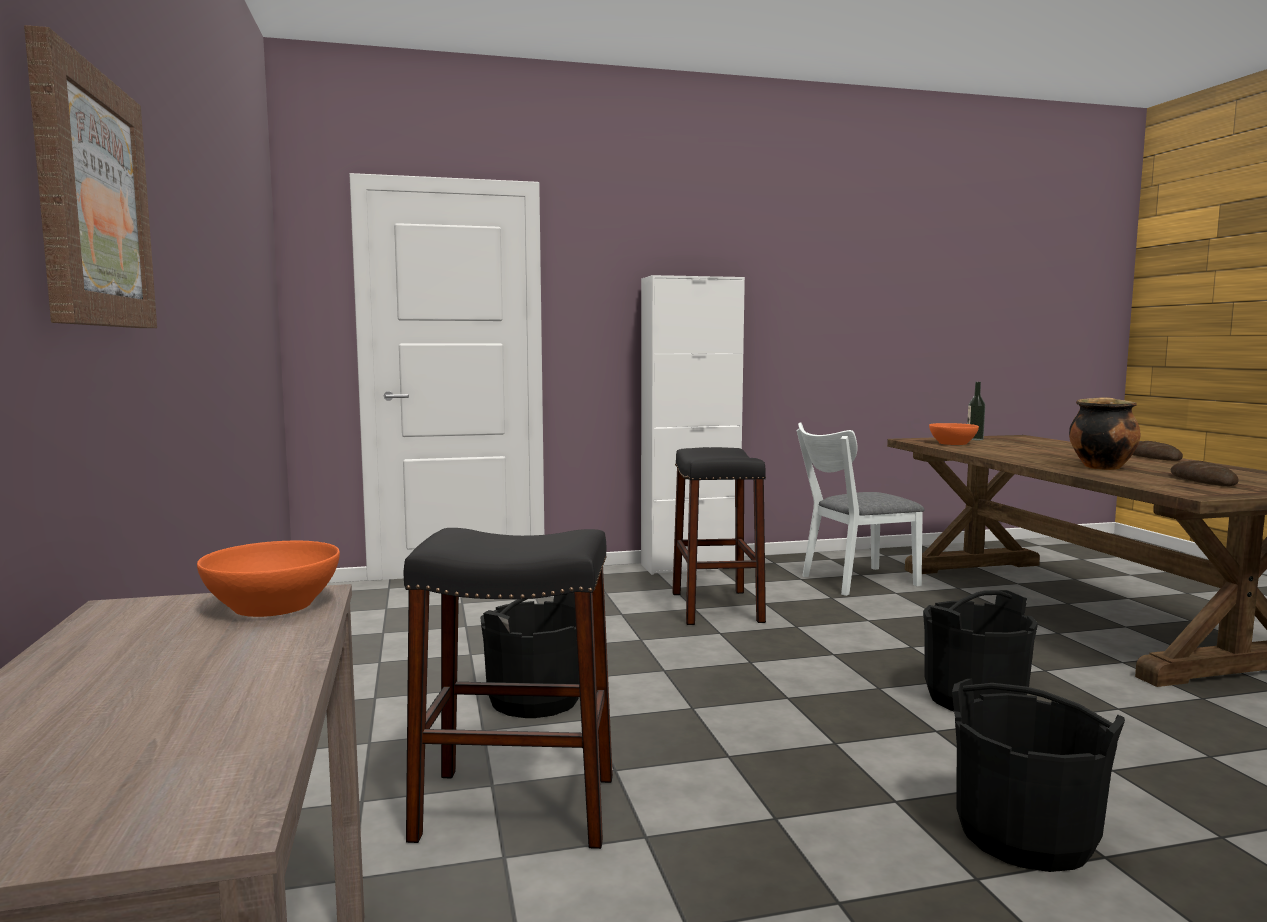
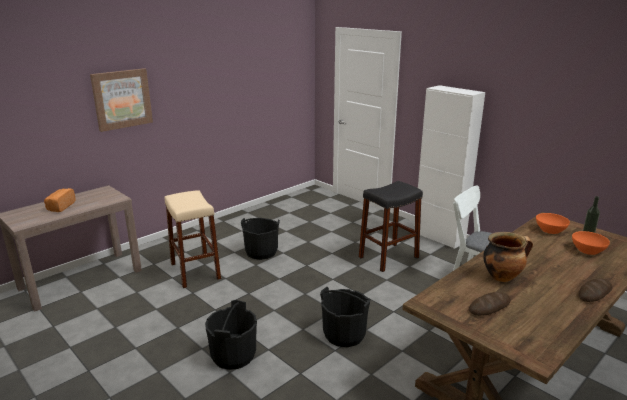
camera: 60 degrees right, 15 degrees up
(134, 696) = (60, 207): none -> bread
(274, 605) = (111, 198): orange bowl -> orange bowl (588, 250)
(517, 807) = (195, 271): black stool -> beige stool

